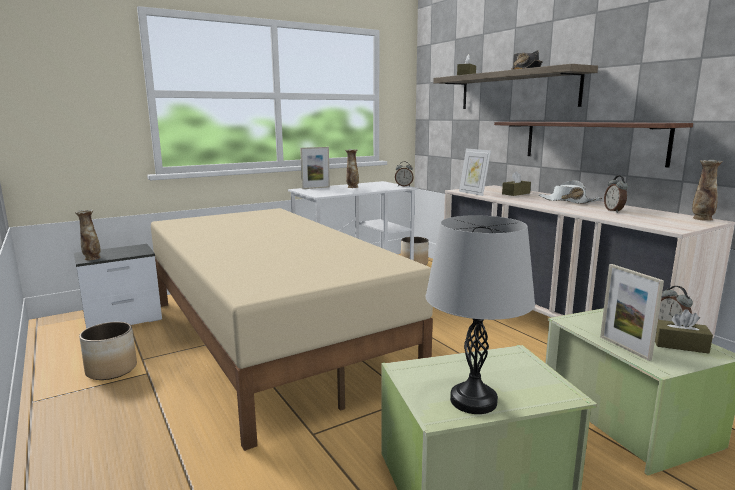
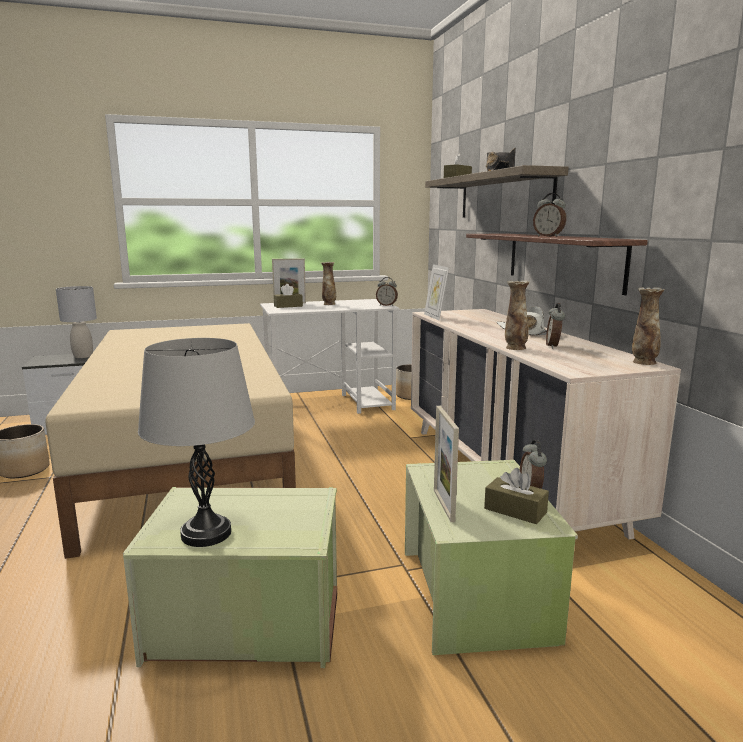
camera: 15 degrees right, 0 degrees up
(92, 258) = (41, 362): vase -> vase (515, 348)
(130, 249) = (83, 356): none -> grey table lamp
(516, 193) = (484, 320): brown tissue box -> brown tissue box (288, 306)
(596, 122) = (548, 236): none -> alarm clock

